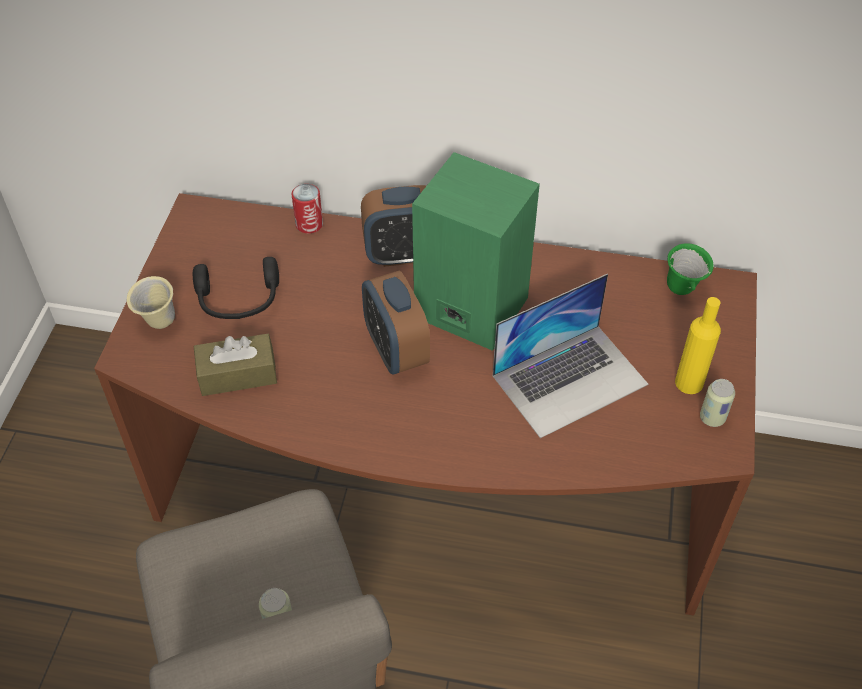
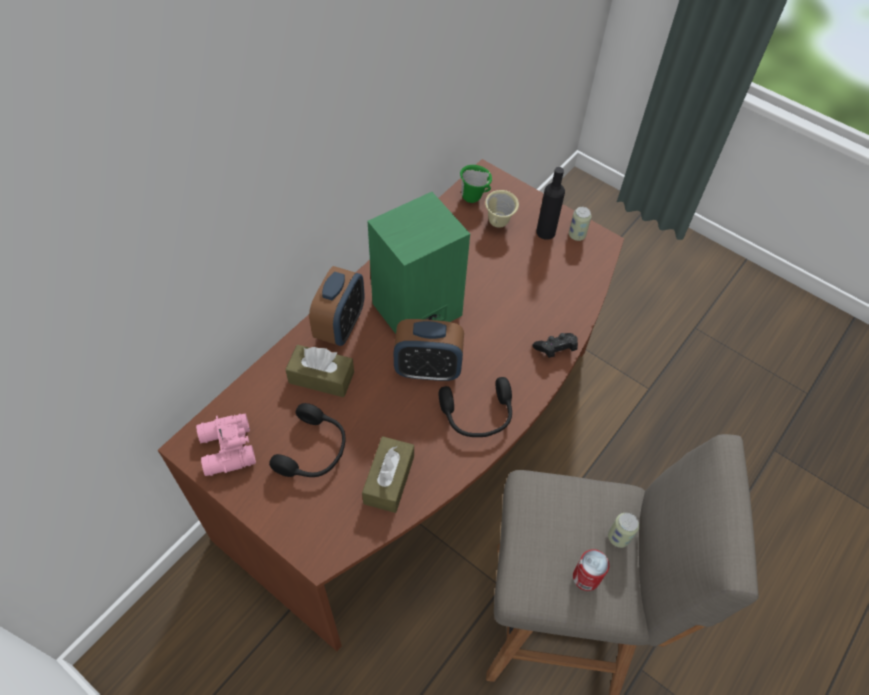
camera: 65 degrees left, 5 degrees up
(158, 323) = (299, 518): beige mug -> beige mug (499, 225)
(203, 238) = (226, 450): none -> pink binoculars
(309, 224) = (266, 371): can -> can (586, 577)
(328, 268) = (321, 377): none -> brown tissue box
(362, 419) = (477, 416): none -> black headphones
(507, 461) = (555, 350): none -> black game controller
(570, 379) = (510, 287): laptop -> none
(689, 382) = (545, 232): yellow bottle -> black bottle

